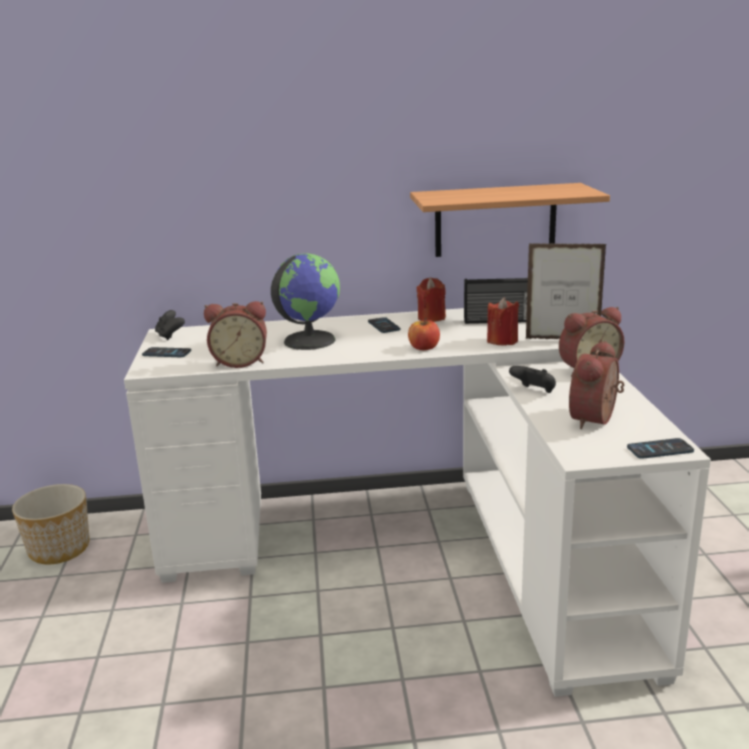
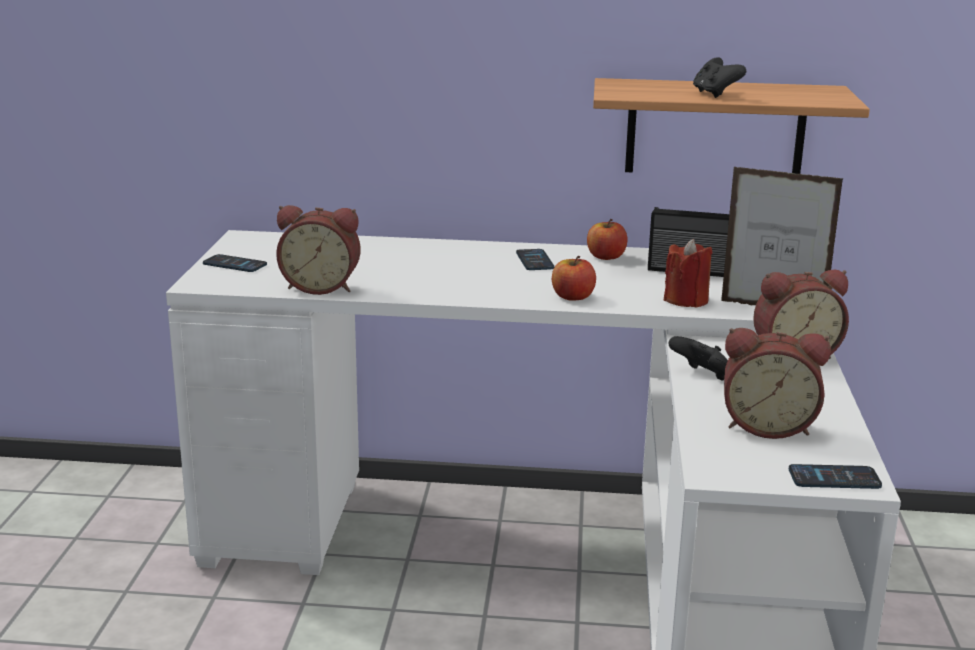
camera: 10 degrees right, 0 degrees up
(59, 549) = (86, 504): planter -> none
(170, 336) = (250, 242): black game controller -> black game controller (715, 94)
(309, 340) = (424, 269): globe -> none
(431, 318) = (606, 257): red candle -> apple
(597, 420) = (768, 426): alarm clock -> alarm clock turned 120 degrees counterclockwise

